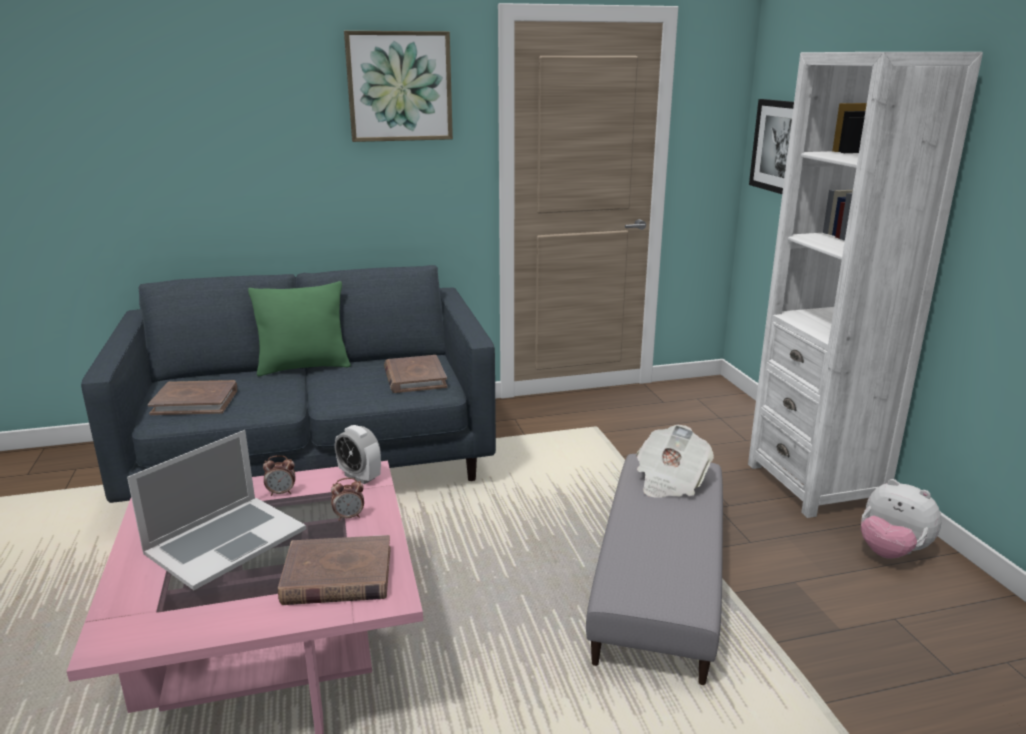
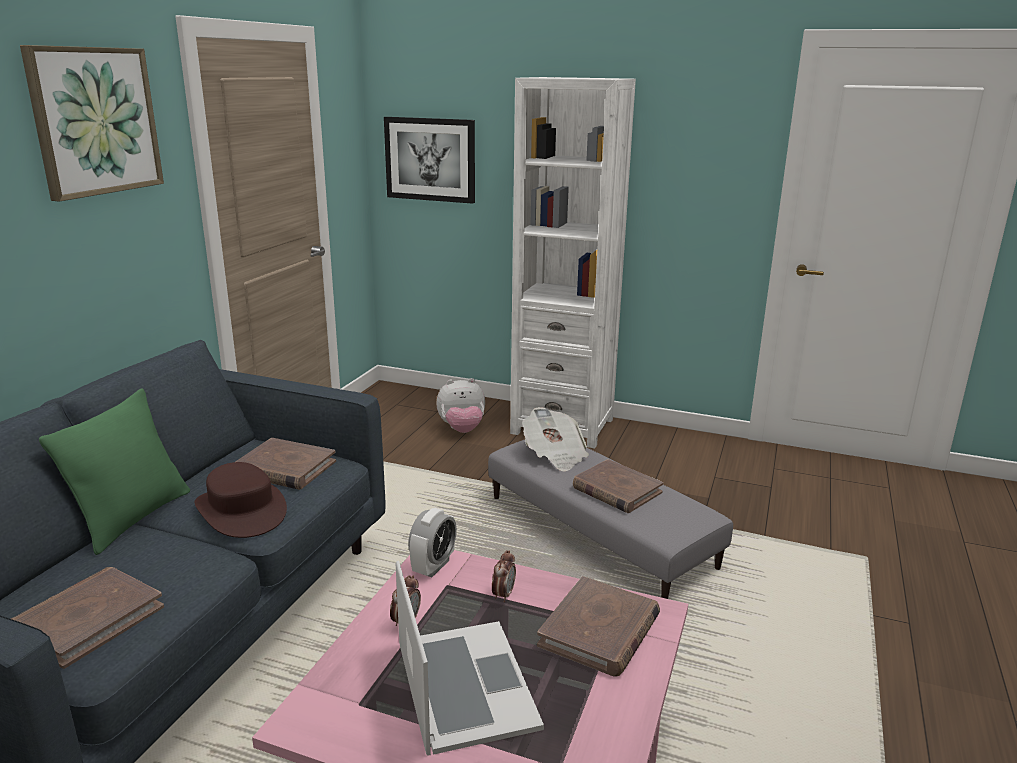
camera: 55 degrees left, 0 degrees up
(346, 388) = (242, 510): none -> brown hat
(359, 476) = (433, 566): alarm clock -> alarm clock turned 45 degrees counterclockwise
(657, 535) = (616, 490): none -> brown book
(891, 552) = (657, 444): plush toy -> plush toy (462, 430)

